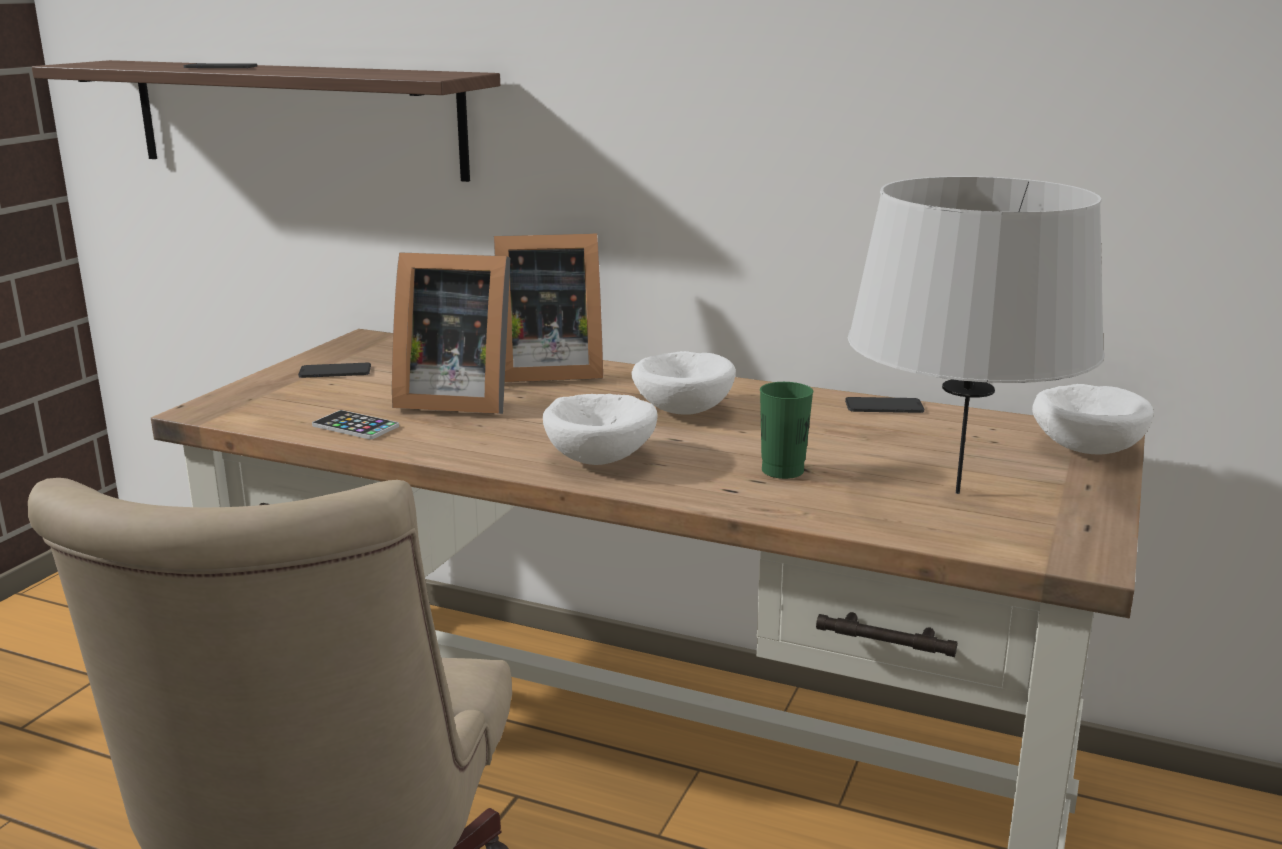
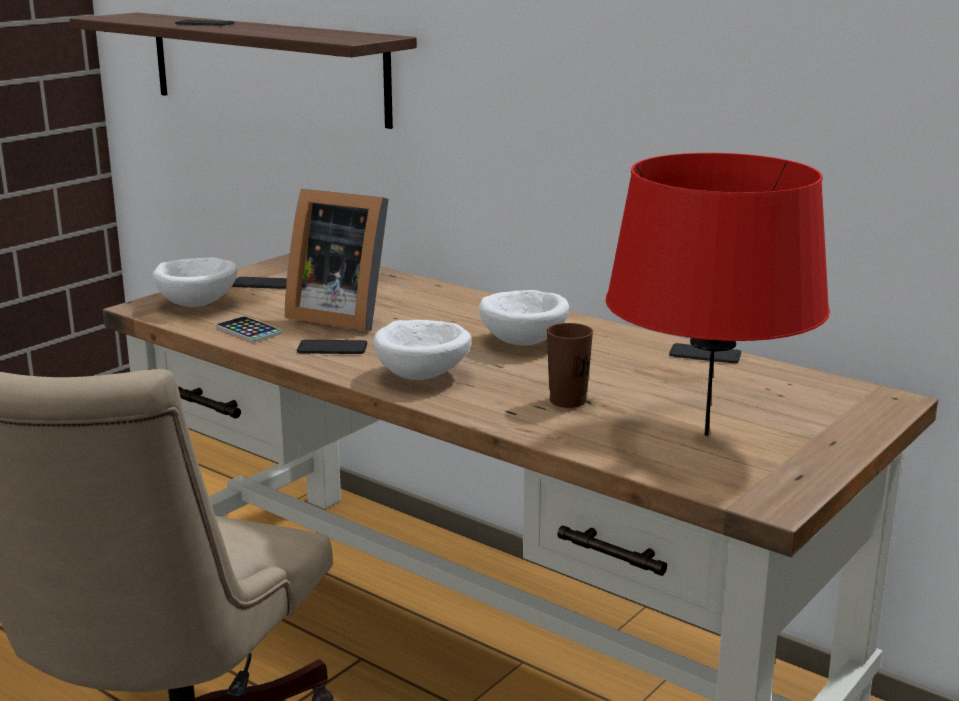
camera: 15 degrees right, 0 degrees up
(471, 438) = (332, 348): none -> phone
(545, 371) = (432, 298): picture frame -> none
(782, 471) = (567, 401): green cup -> brown cup
(957, 492) = (706, 435): grey table lamp -> red table lamp
(1087, 448) = (863, 410): white bowl -> white bowl (199, 304)

